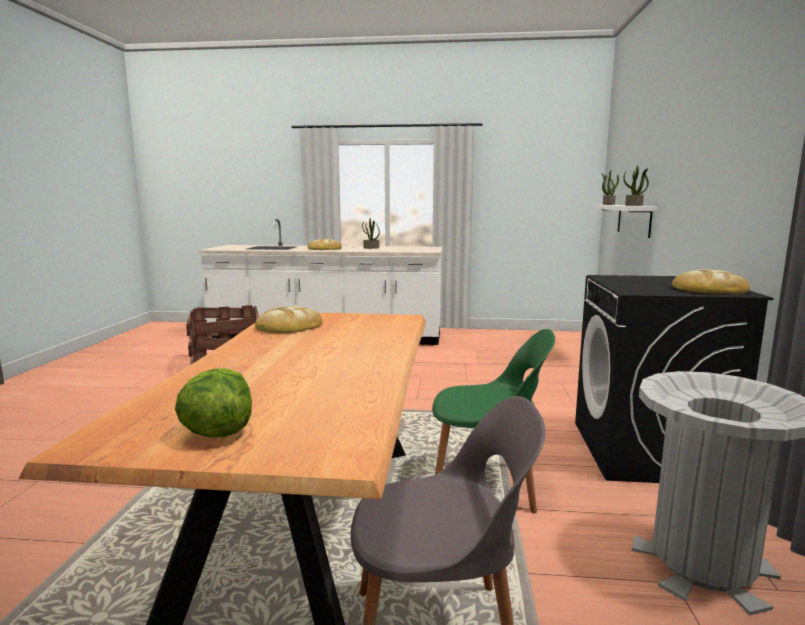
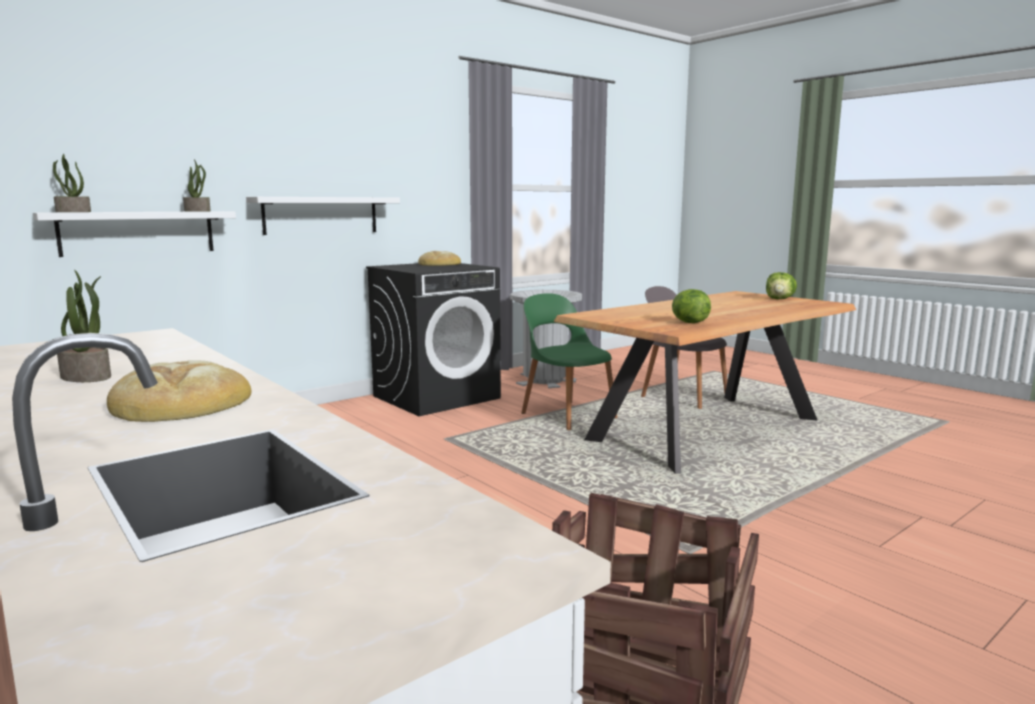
camera: 135 degrees left, 0 degrees up
(288, 326) = (688, 322): bread -> lettuce
(694, 212) = (321, 215): none -> white shelf

